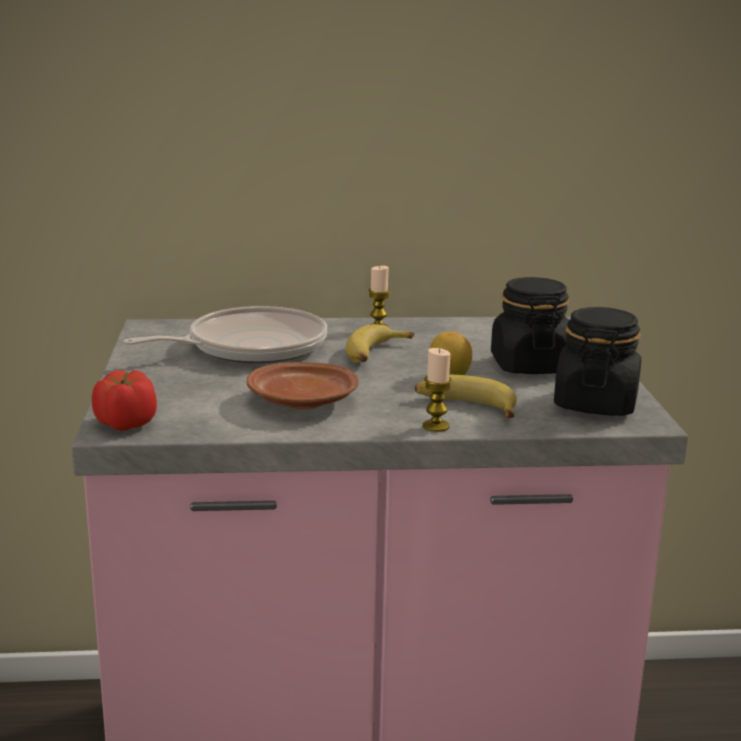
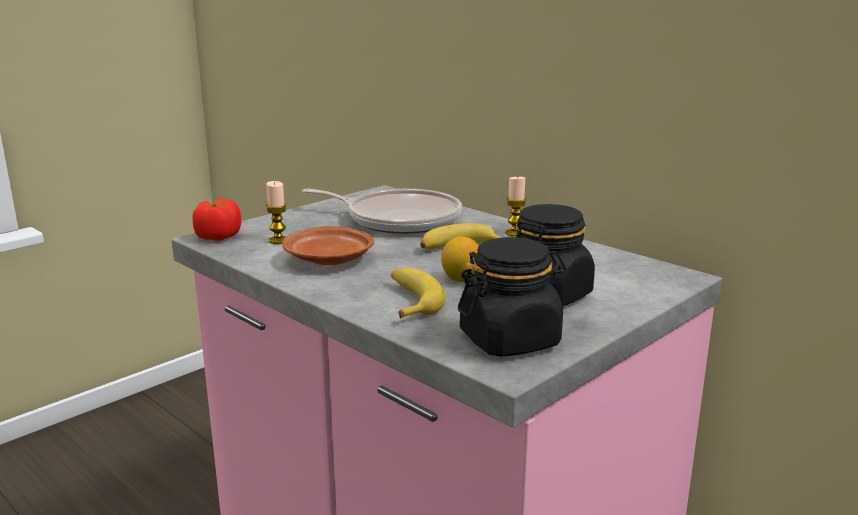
camera: 50 degrees right, 0 degrees up
(436, 426) = (353, 304): candle -> candle (278, 240)

